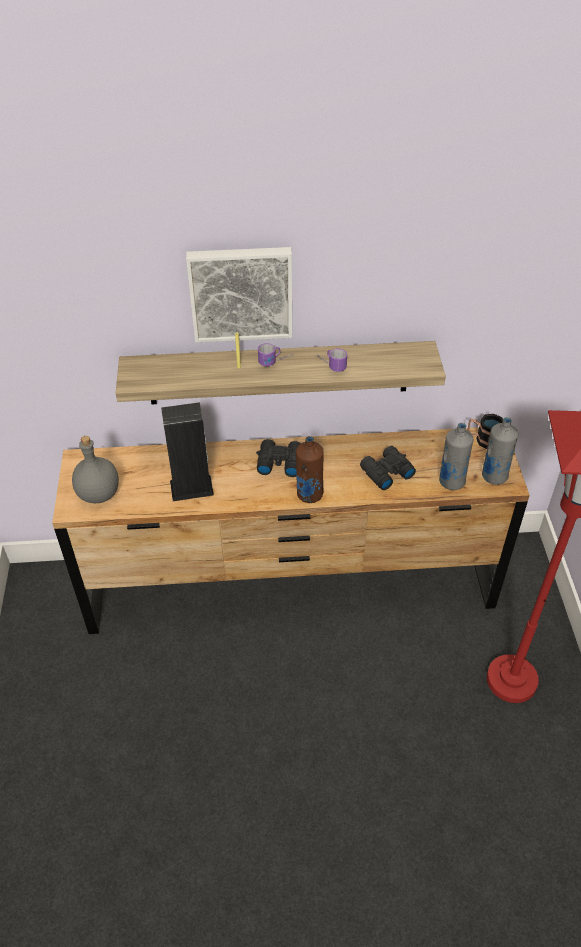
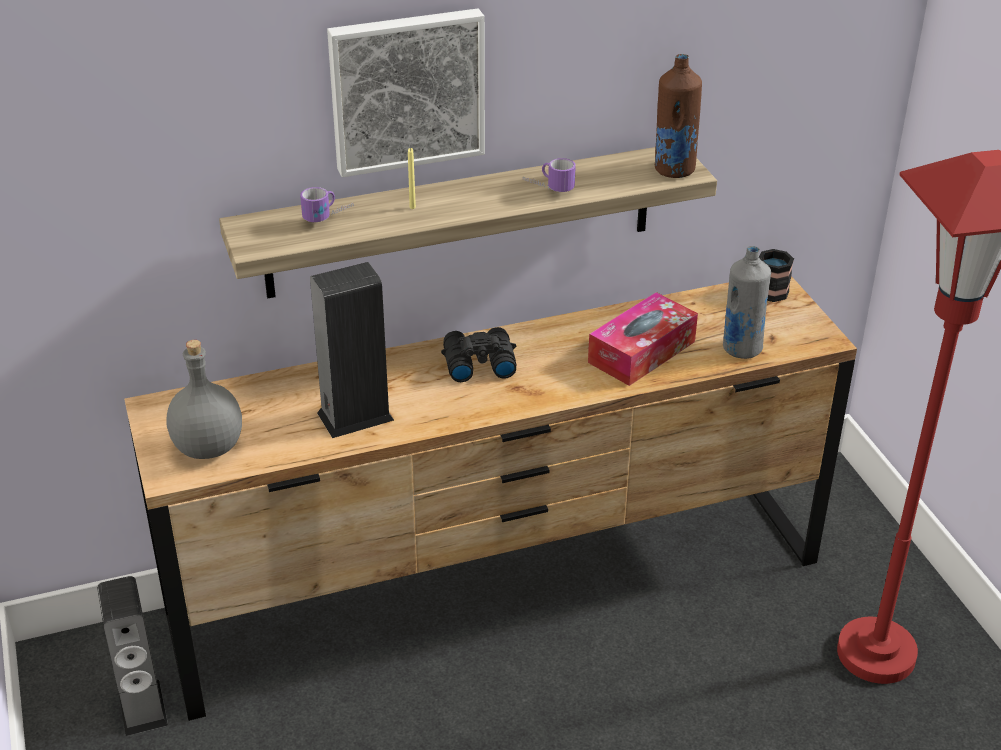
camera: 15 degrees left, 10 degrees down
(66, 620) = (142, 707): none -> speaker
(276, 362) = (466, 194): mug -> mug (330, 217)
(309, 494) = (541, 396): brown bottle -> brown bottle (673, 170)
(385, 472) = (641, 352): black binoculars -> tissue box
(494, 476) = (798, 333): grey bottle -> none

